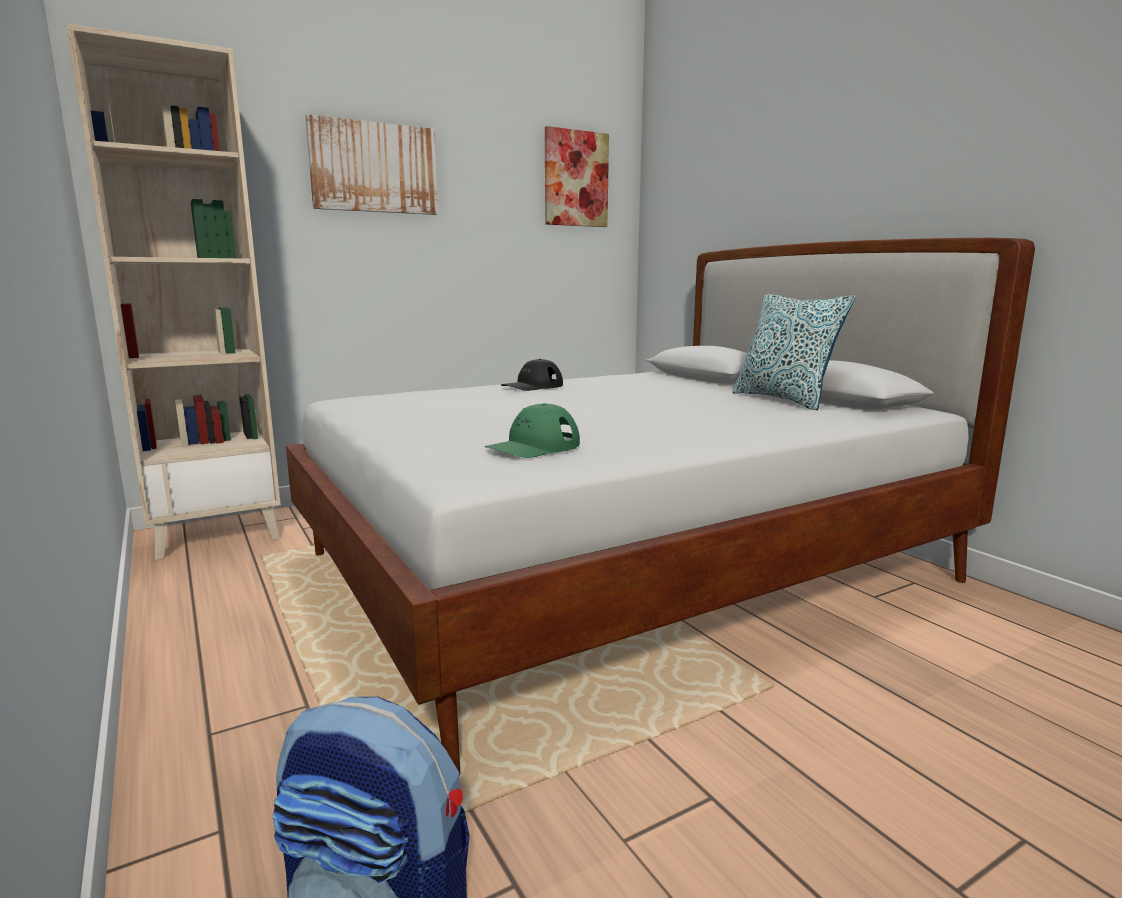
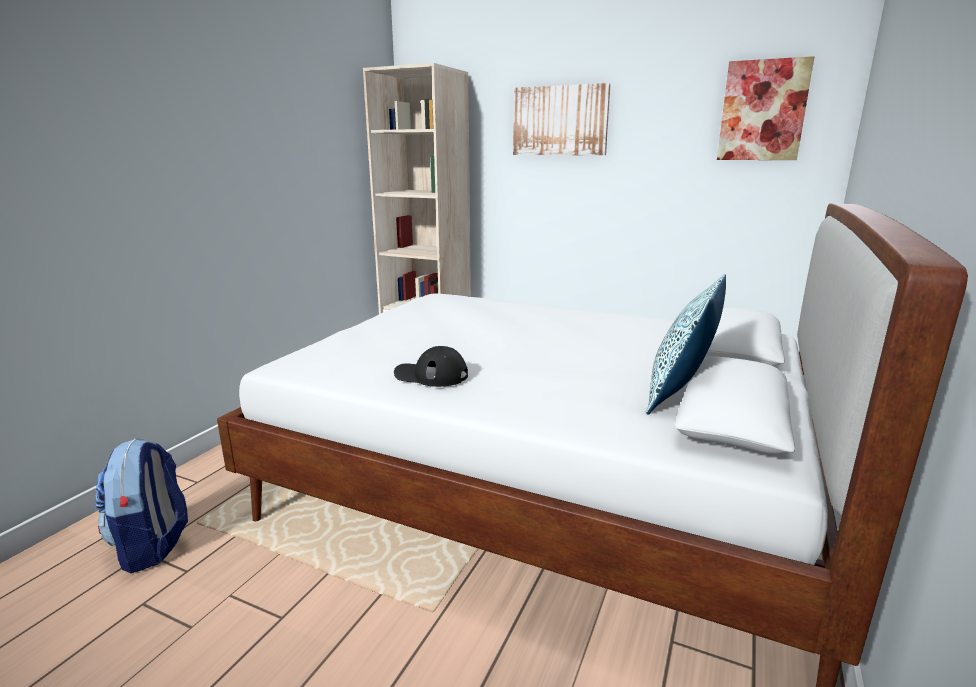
camera: 55 degrees right, 5 degrees up
(532, 386) = (556, 314): black cap -> black cap (431, 375)
(533, 447) = (362, 360): green cap -> none

